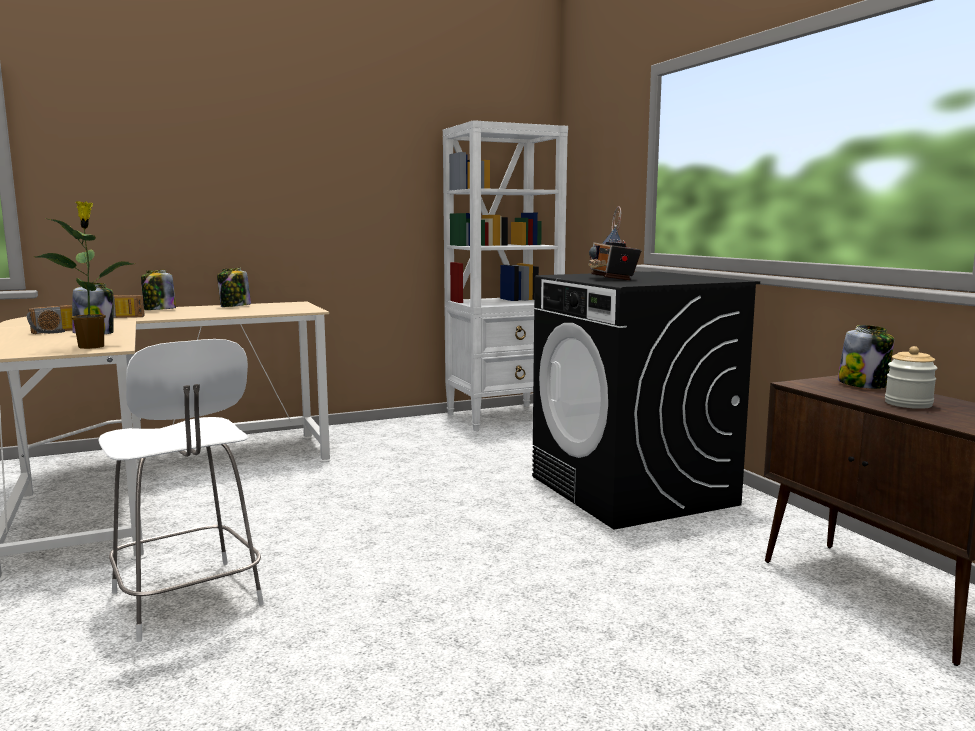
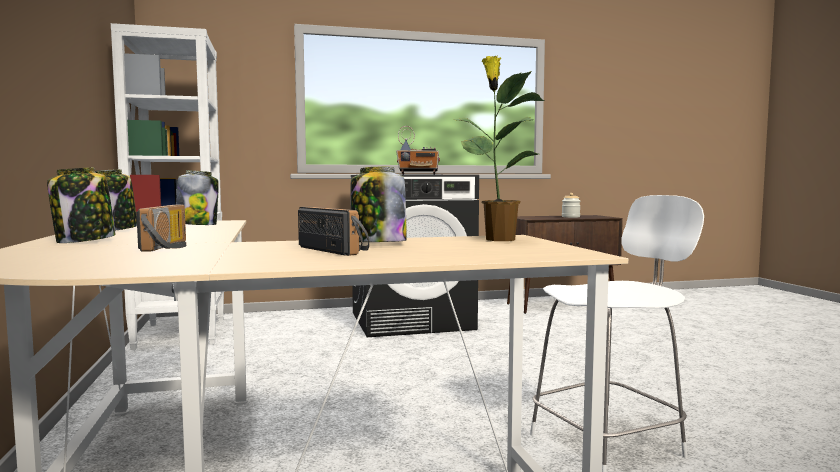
camera: 80 degrees left, 5 degrees down
(863, 385) = (531, 216): jar -> jar (197, 225)

